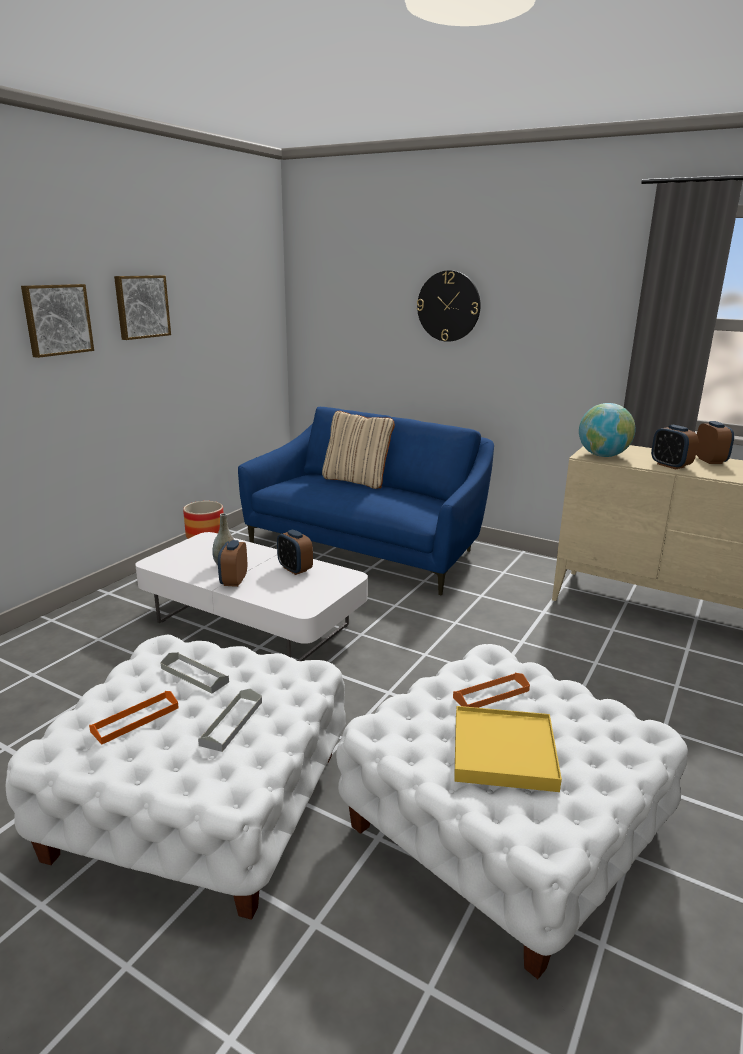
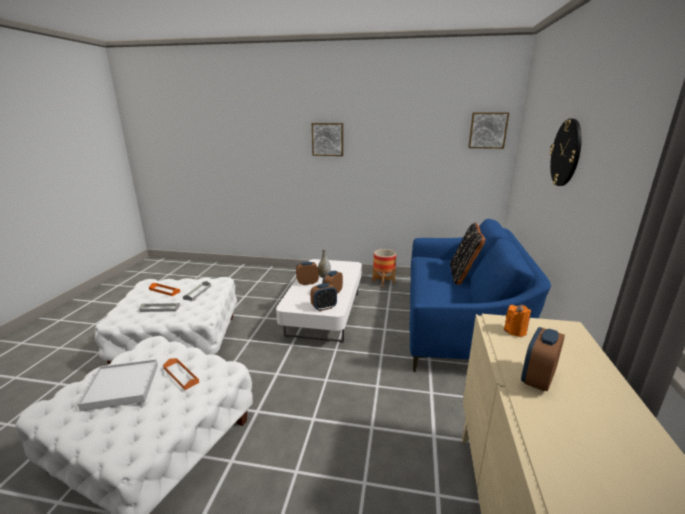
camera: 70 degrees right, 0 degrees up
(141, 306) = (379, 136): picture -> picture (487, 130)
(357, 481) = (463, 275): beige pillow -> black pillow
(504, 752) = (121, 387): yellow tray -> white tray
(602, 456) = (515, 331): globe -> orange candle
(710, 461) = (621, 420): alarm clock -> alarm clock (324, 307)

